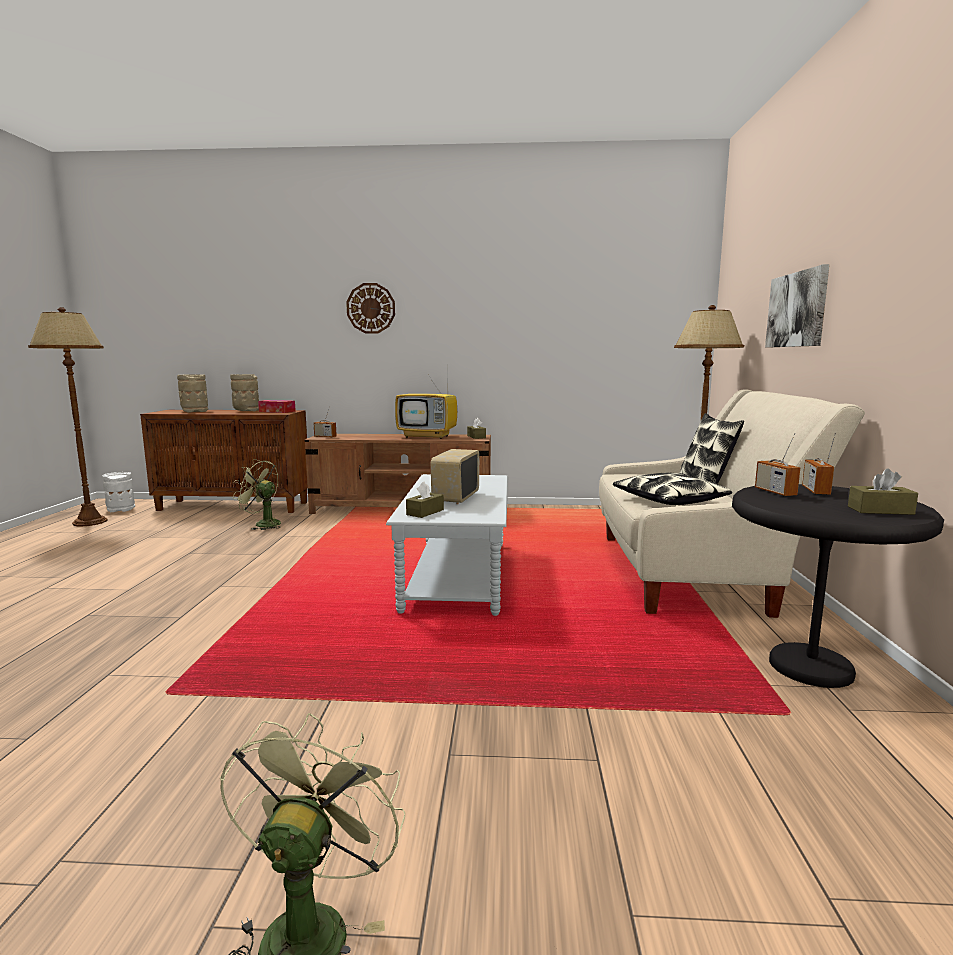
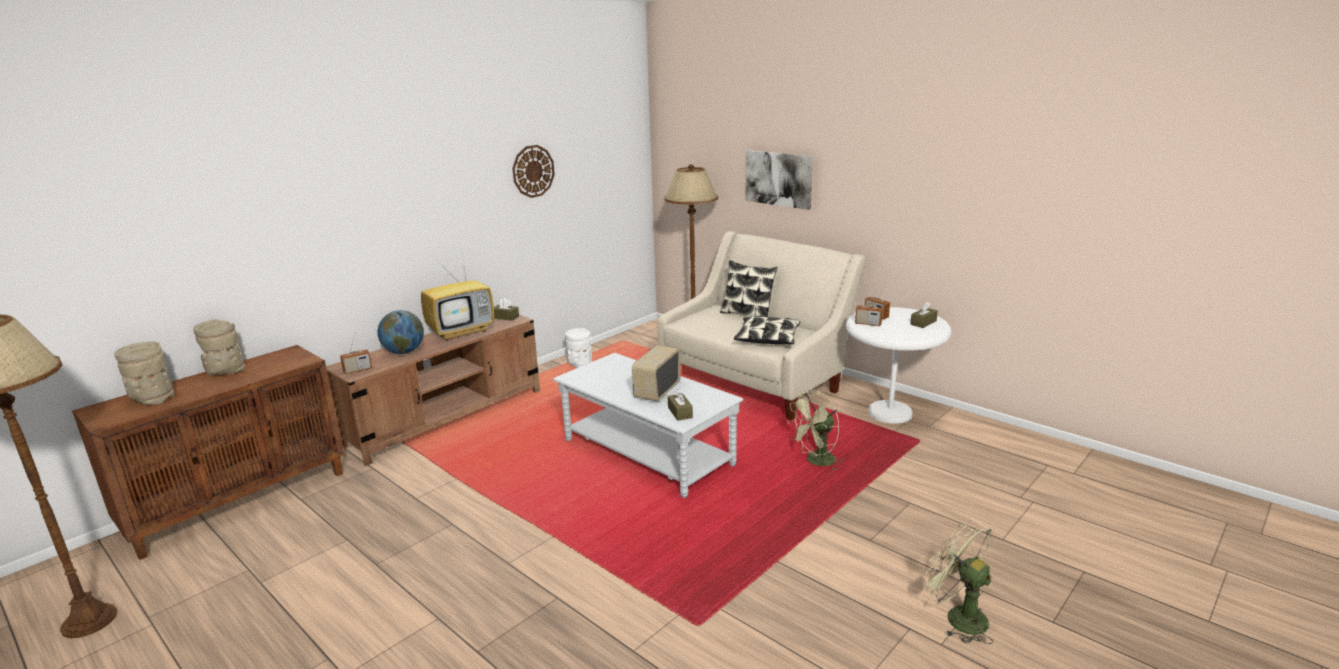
camera: 50 degrees left, 10 degrees up
(121, 509) = (66, 587): white vase -> white vase (579, 365)
(262, 524) = (351, 500): green fan -> green fan (816, 462)
(277, 411) = (279, 359): tissue box -> none
(370, 436) = (404, 352): none -> globe
(371, 308) = (359, 200): wall clock -> wall clock (533, 171)
(455, 498) = (657, 391): radio -> radio turned 60 degrees clockwise
(810, 667) = (890, 413): black side table -> white side table

